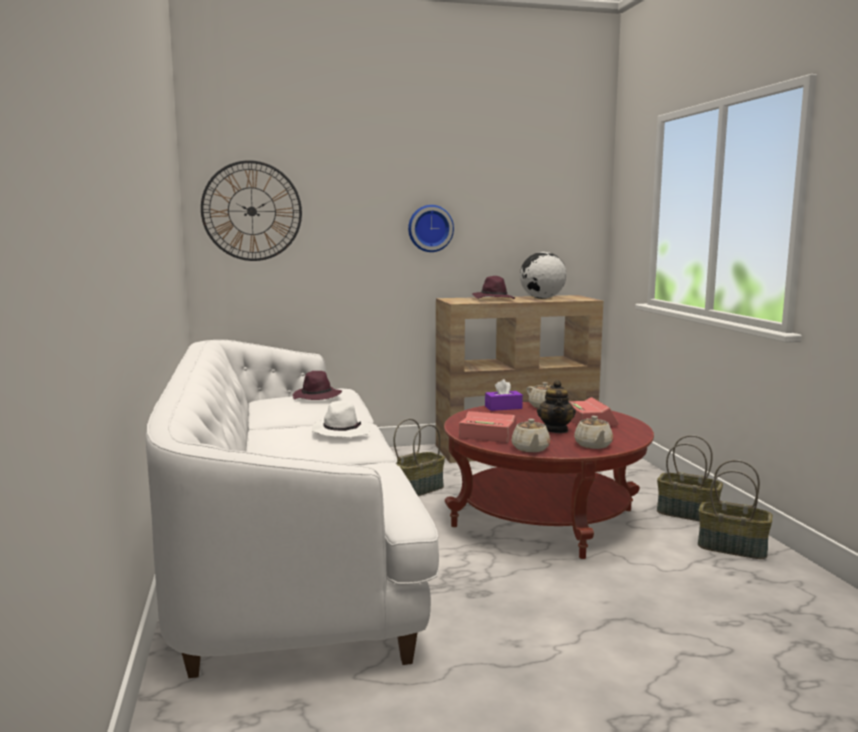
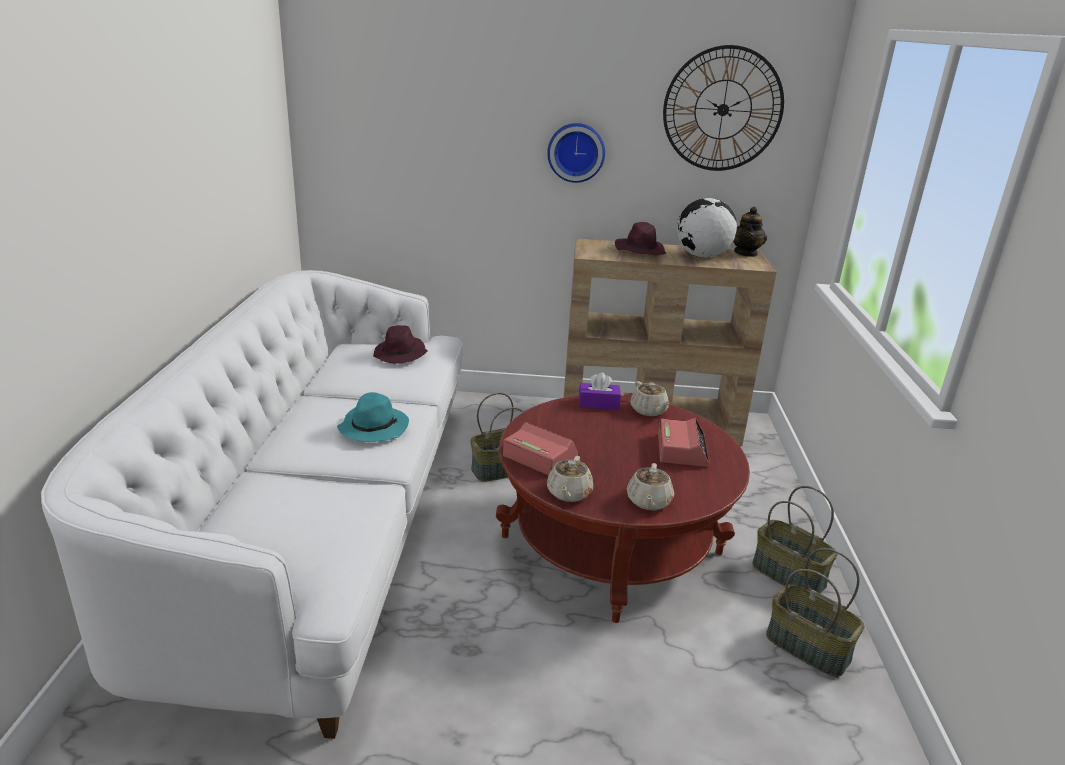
camera: 15 degrees right, 15 degrees up
(252, 211) = (364, 118): wall clock -> wall clock (722, 109)
(340, 432) = (373, 427): white hat -> turquoise hat
(555, 430) = (627, 460): teapot -> teapot (746, 253)

